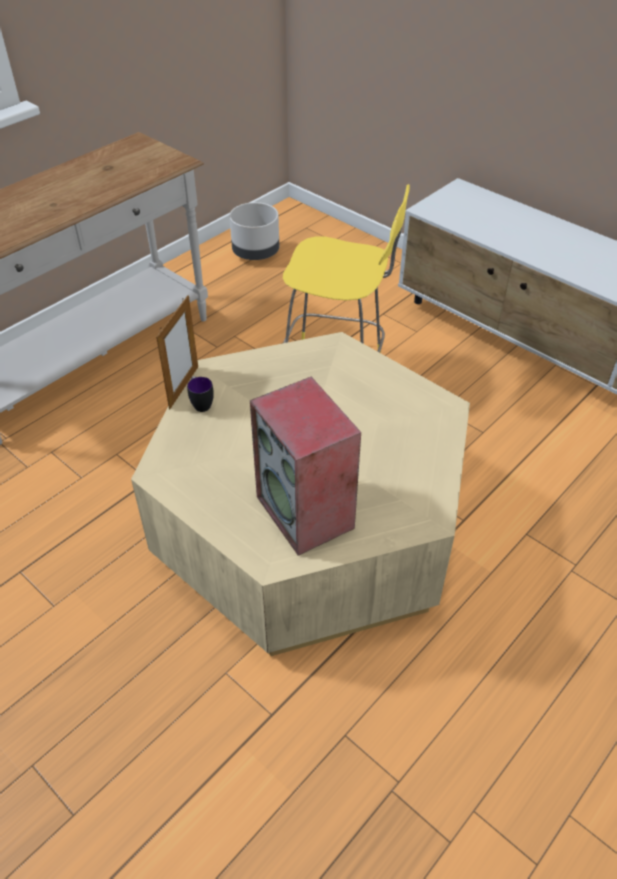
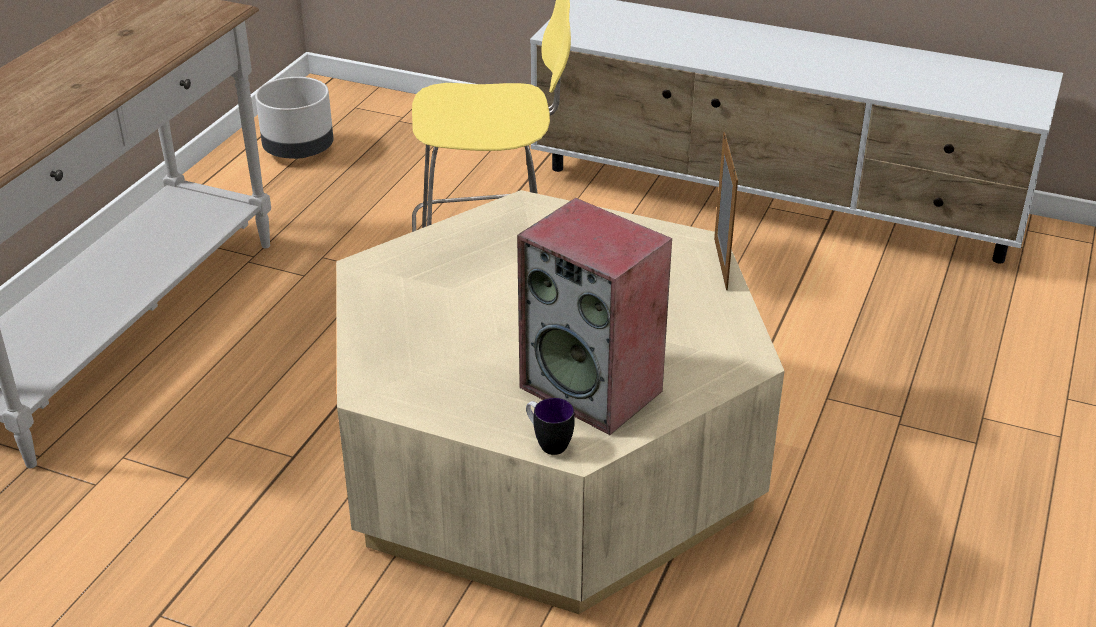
camera: 20 degrees left, 10 degrees down
(184, 387) = (346, 291): picture frame -> picture frame (720, 263)
(200, 403) = (381, 304): mug -> mug (548, 443)

